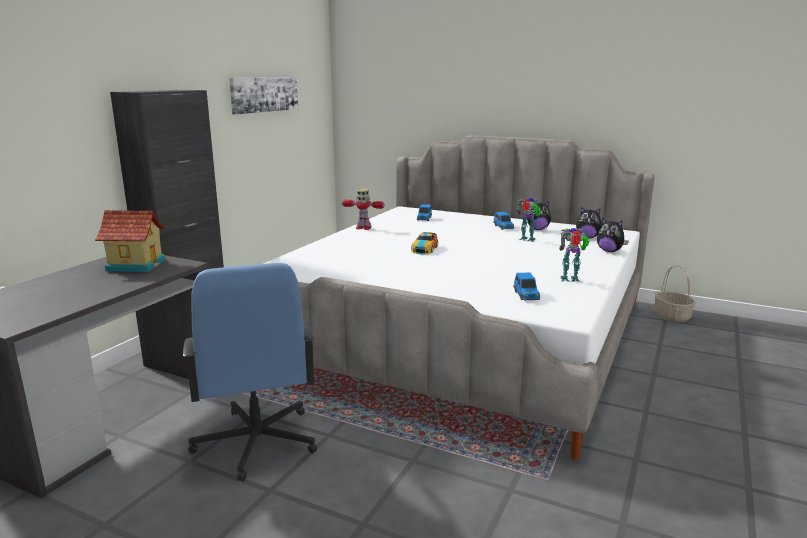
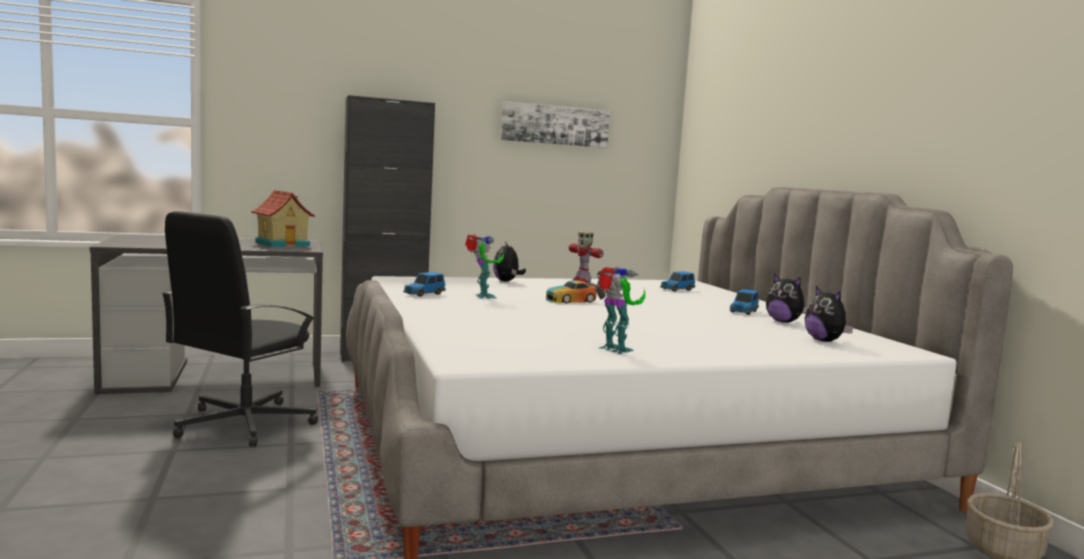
camera: 45 degrees right, 10 degrees down
(256, 442) = (243, 424): blue office chair -> black office chair
(526, 296) = (505, 341): toy car -> toy car (423, 294)
(527, 240) = (724, 323): toy robot -> toy robot (482, 296)
(609, 251) = (795, 354): plush toy -> plush toy (507, 281)

